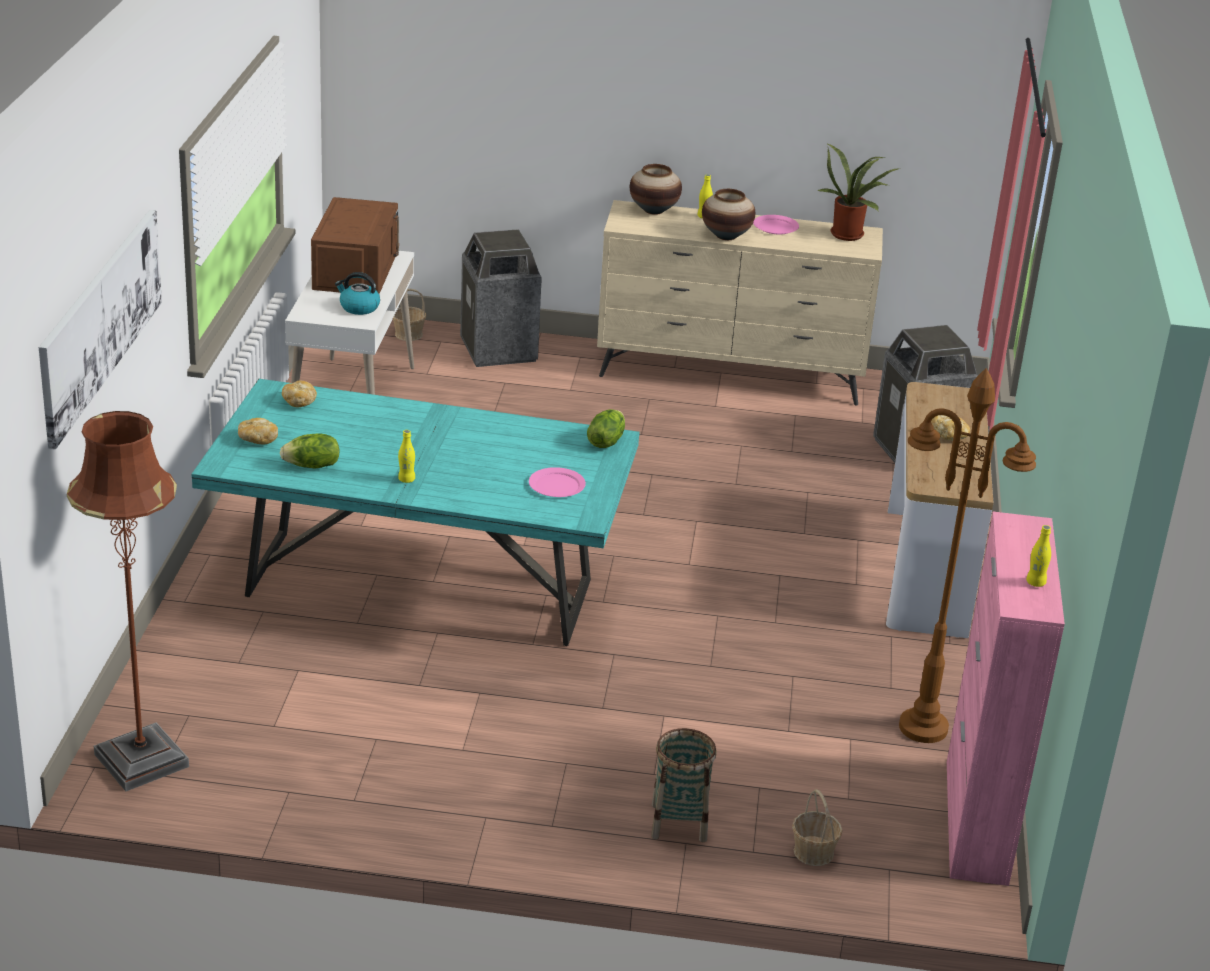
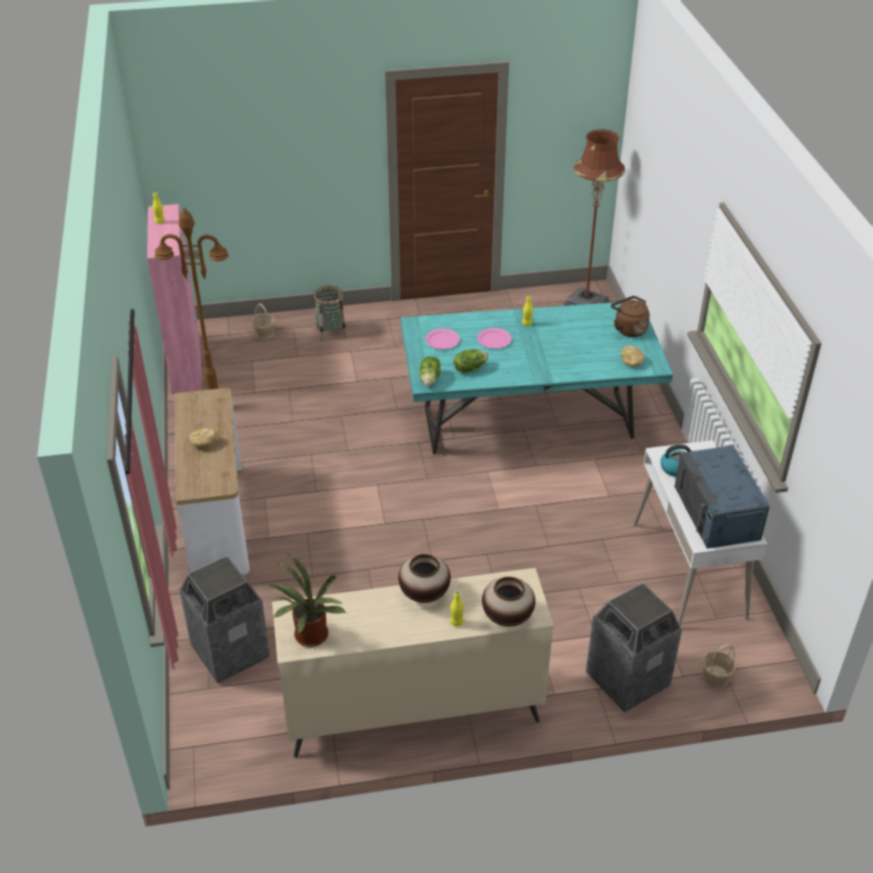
camera: 165 degrees right, 10 degrees up
(101, 322) = (662, 161): picture -> none
(257, 440) = (628, 329): bread -> brown kettle
(312, 466) = (583, 320): lettuce -> lettuce (469, 368)
(355, 269) = (717, 513): brown microwave -> blue microwave
(776, 227) = (383, 626): pink plate -> pink plate (494, 340)

